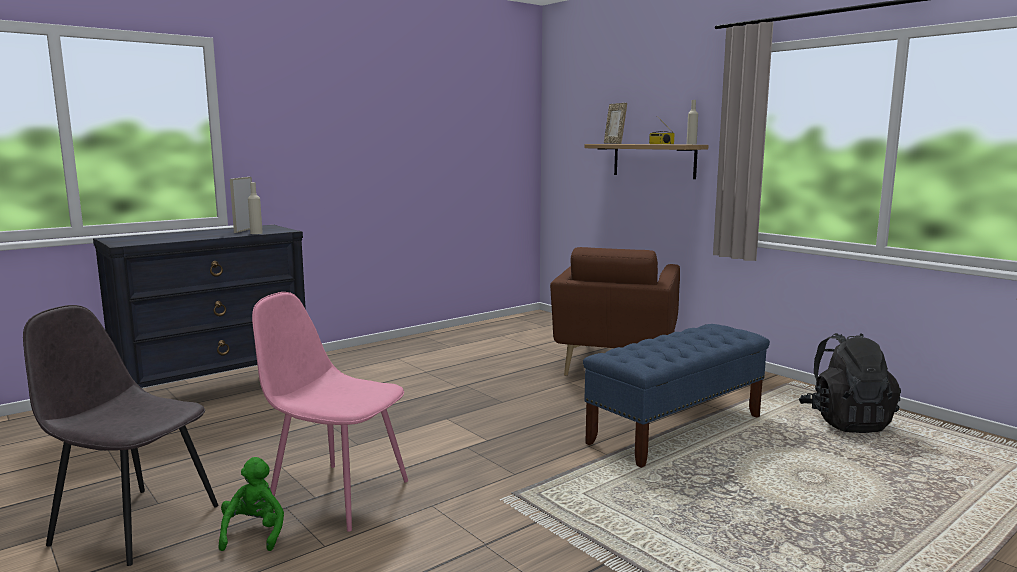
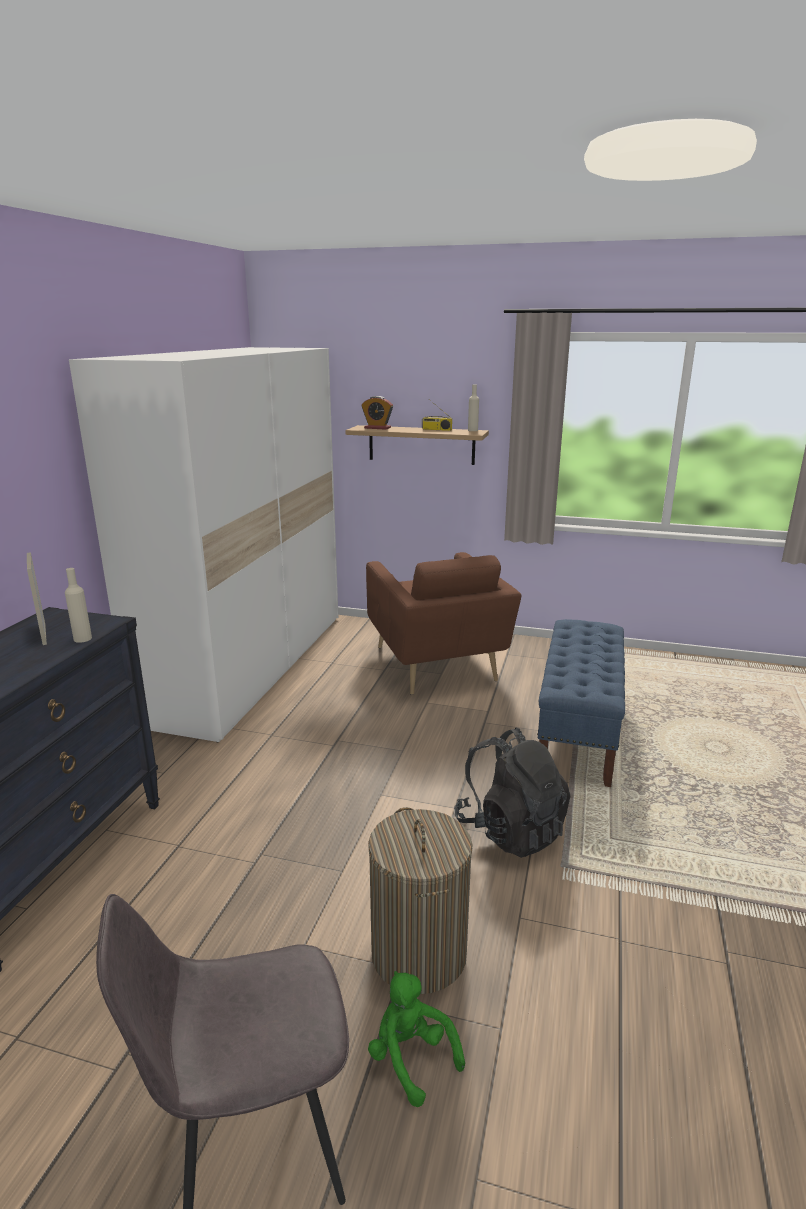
camera: 35 degrees left, 10 degrees up
(336, 495) = (418, 953): pink chair -> laundry basket
(471, 336) = (250, 665): none -> white wardrobe
(614, 143) = (377, 428): picture frame -> alarm clock
(846, 422) = (666, 678): black backpack -> black backpack (510, 830)

